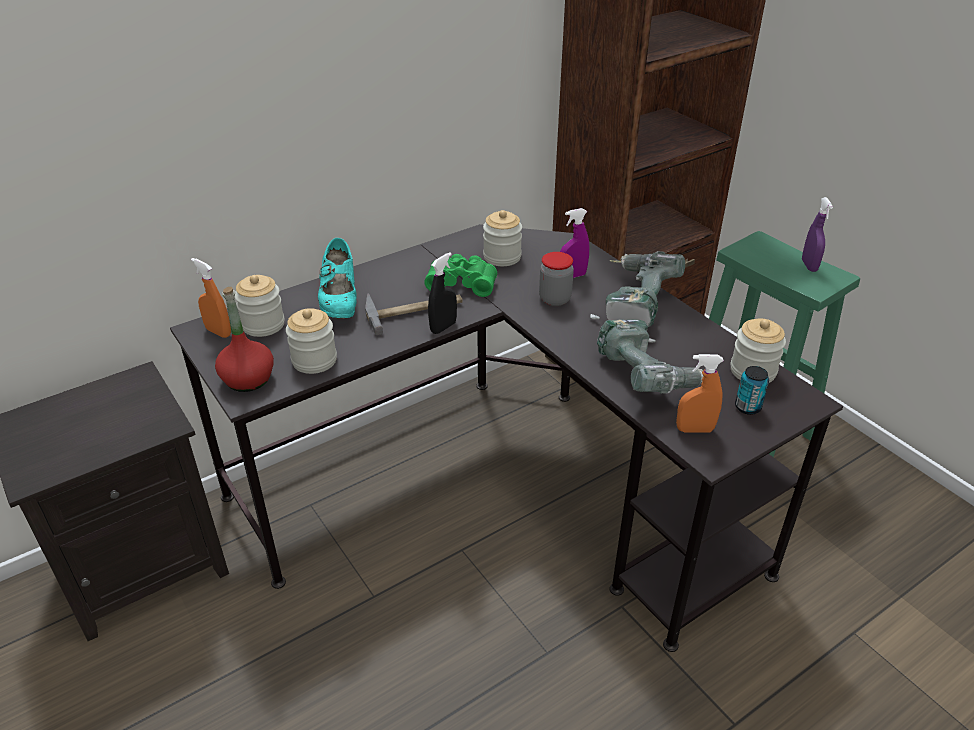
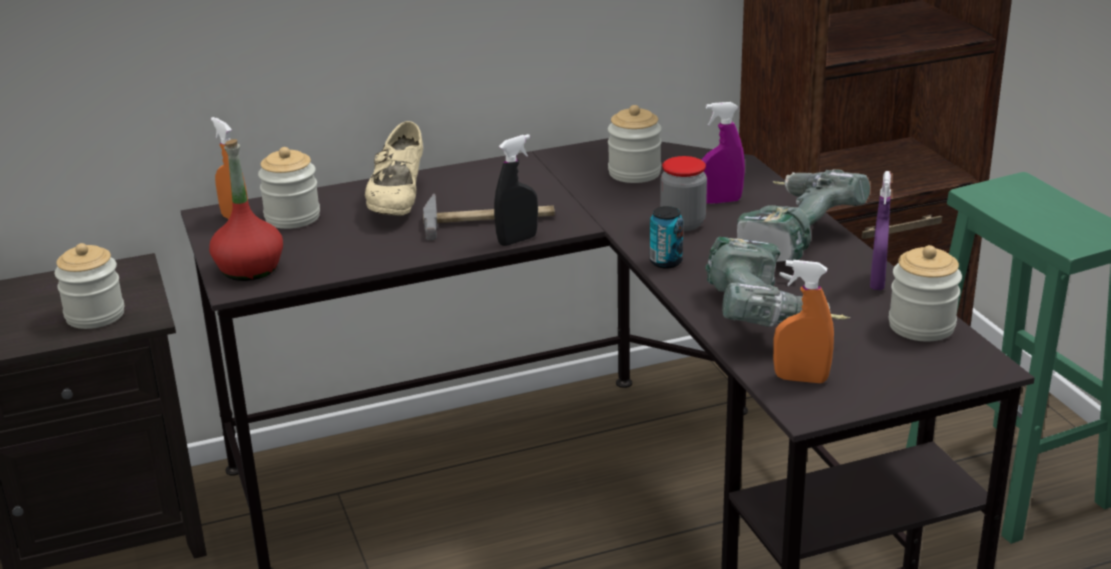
camera: 15 degrees right, 10 degrees down
(314, 360) = (338, 258): jar -> jar (95, 315)
(340, 301) = (398, 202): turquoise shoe -> beige shoe
(462, 282) = (567, 196): green binoculars -> none
(747, 407) = (891, 363): can -> can (666, 262)
(809, 266) = (1078, 217): purple spray bottle -> purple spray bottle (877, 282)

